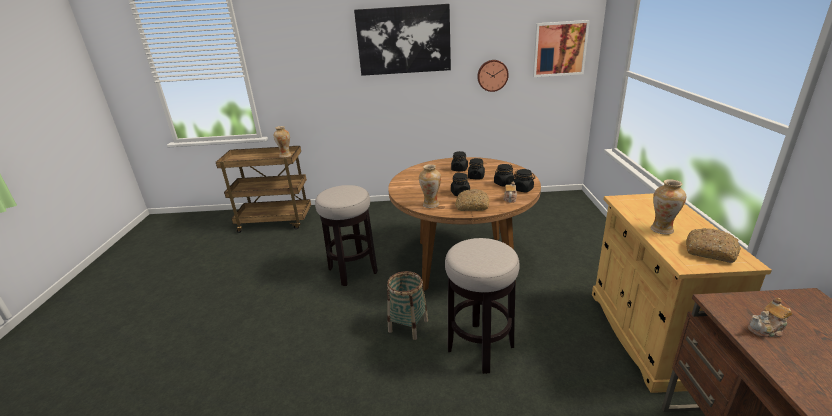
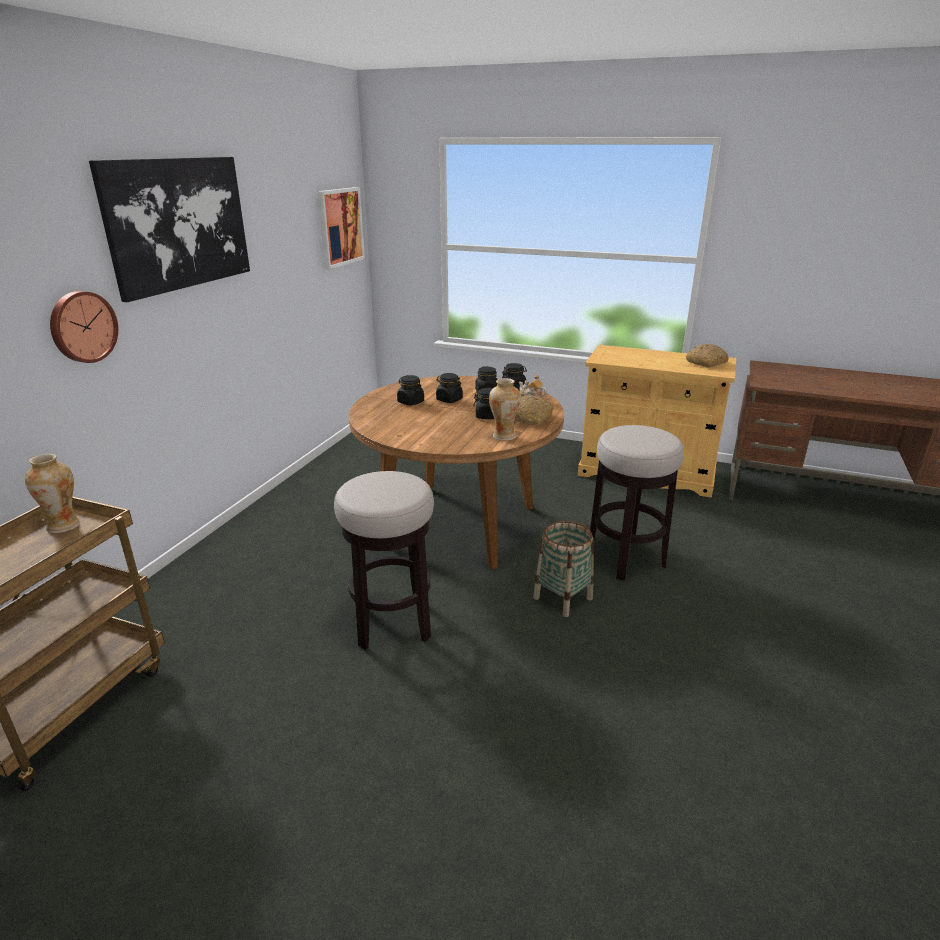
camera: 70 degrees left, 0 degrees up
(492, 75) = (289, 273): wall clock -> wall clock (82, 327)
(661, 229) = (664, 364): vase -> none
(767, 329) = (794, 383): teapot -> none

